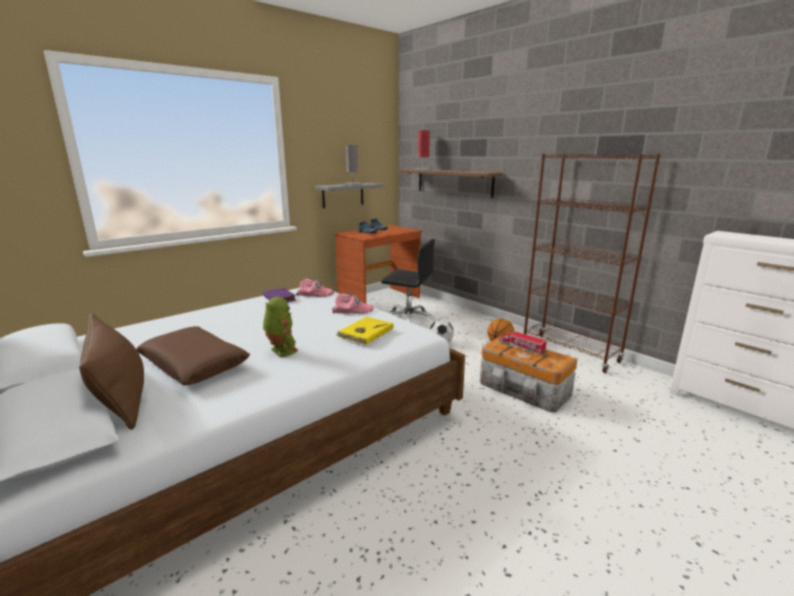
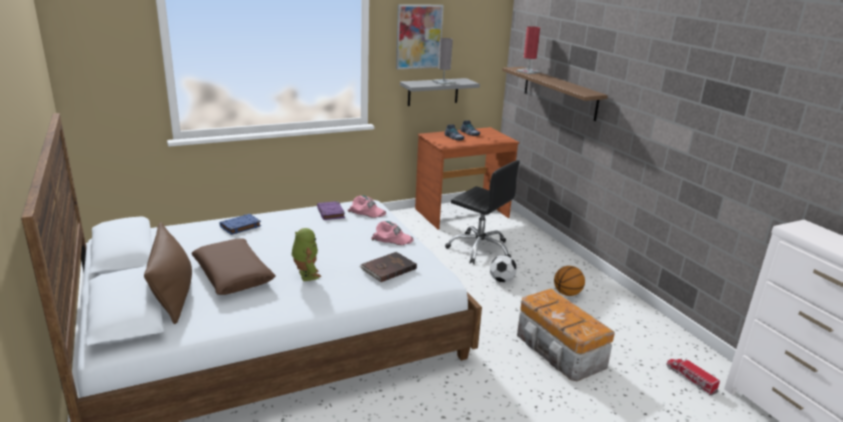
camera: 15 degrees right, 5 degrees up
(186, 321) = (240, 227): none -> blue book
(327, 144) = (419, 36): none -> picture
(365, 332) = (388, 268): yellow book -> brown book
(521, 348) = (561, 307): toy truck -> toy truck (690, 379)
(570, 352) = (643, 319): brown bookcase -> none

